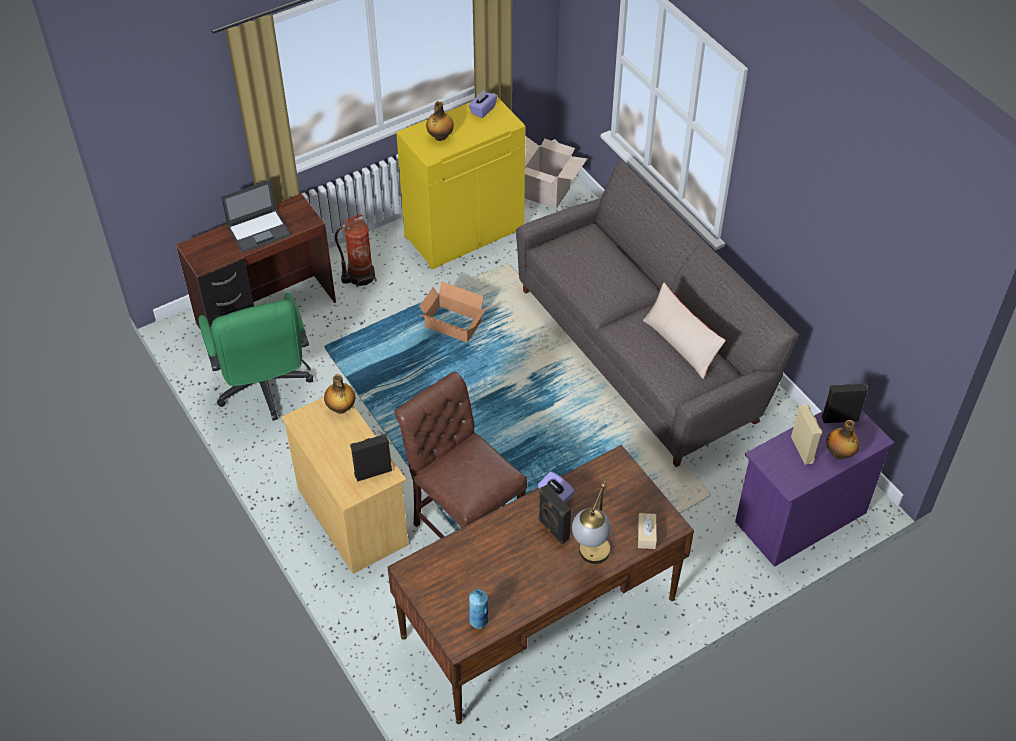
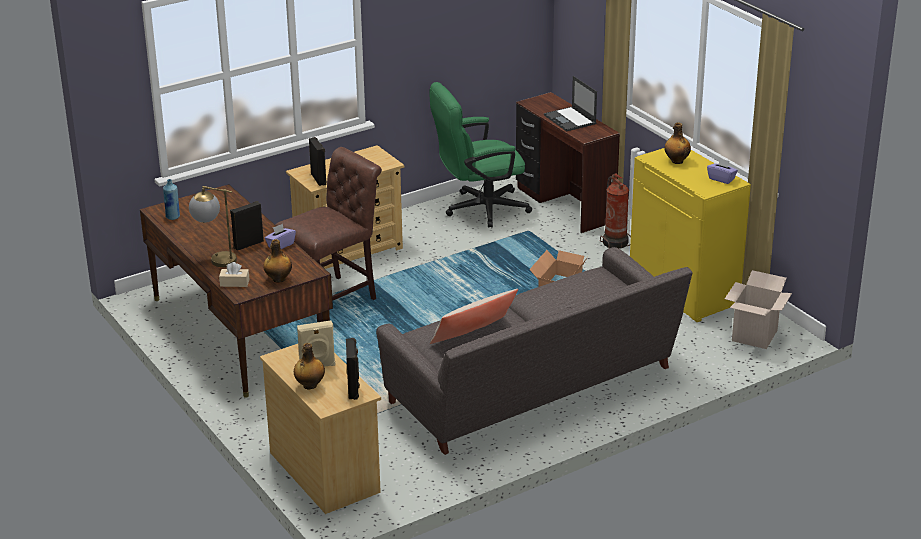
camera: 90 degrees right, 20 degrees down
(341, 408) = (383, 165): bottle -> bottle (278, 279)
(800, 517) = (324, 471): purple dresser -> beige dresser

